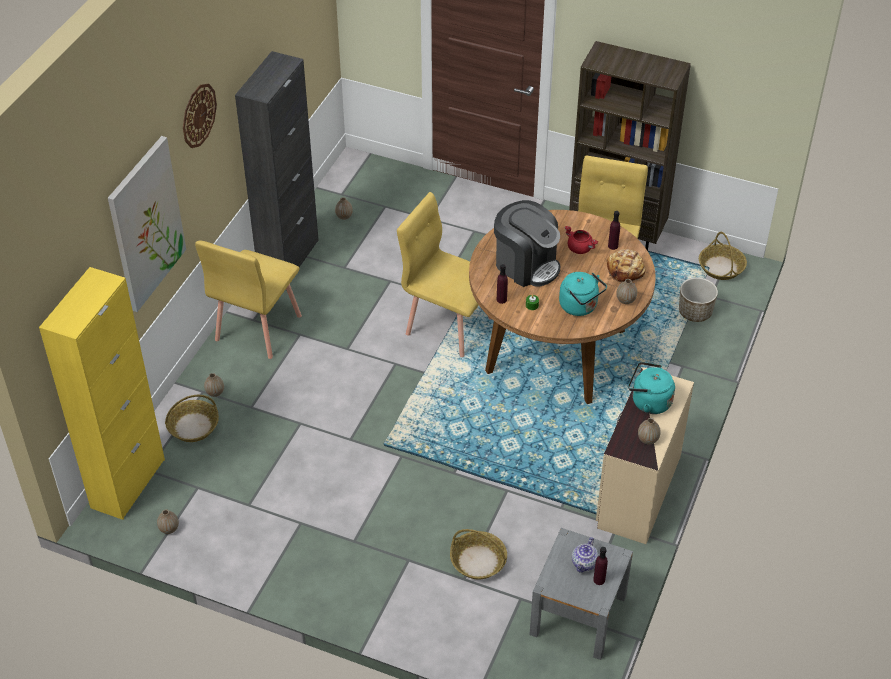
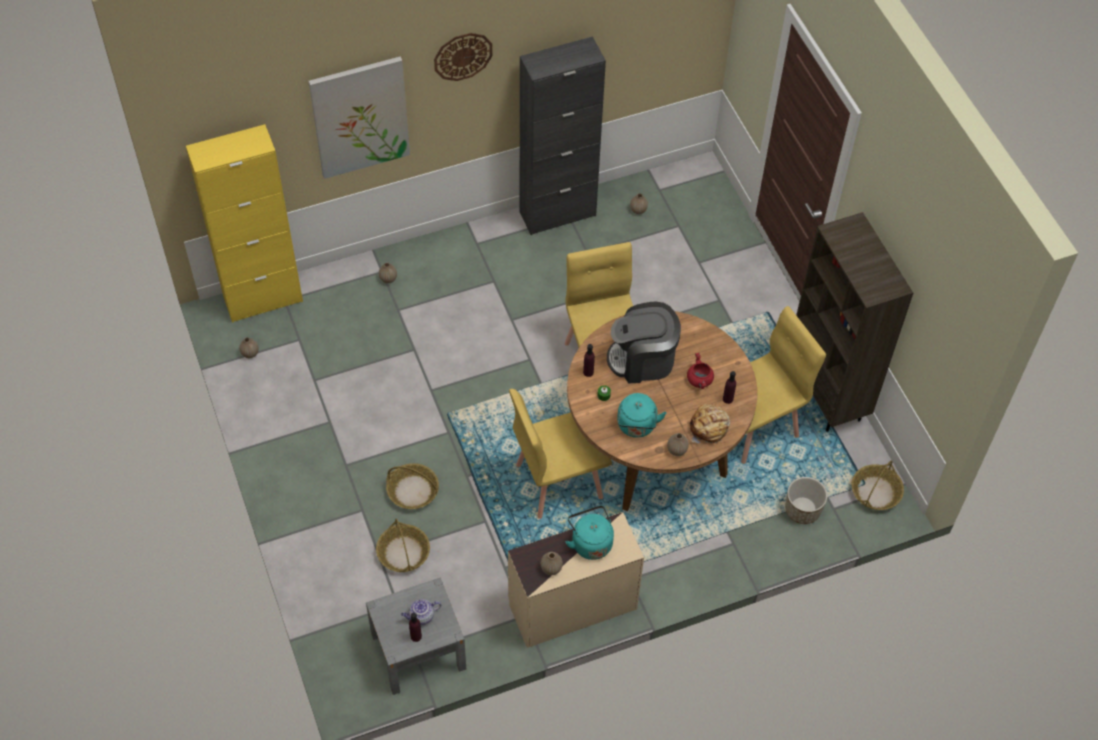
camera: 45 degrees right, 10 degrees up
(193, 427) = (346, 292): basket -> basket (412, 491)
(257, 328) = (472, 252): yellow chair -> yellow chair (558, 481)
(526, 265) = (642, 360): coffee machine -> coffee machine turned 90 degrees clockwise

